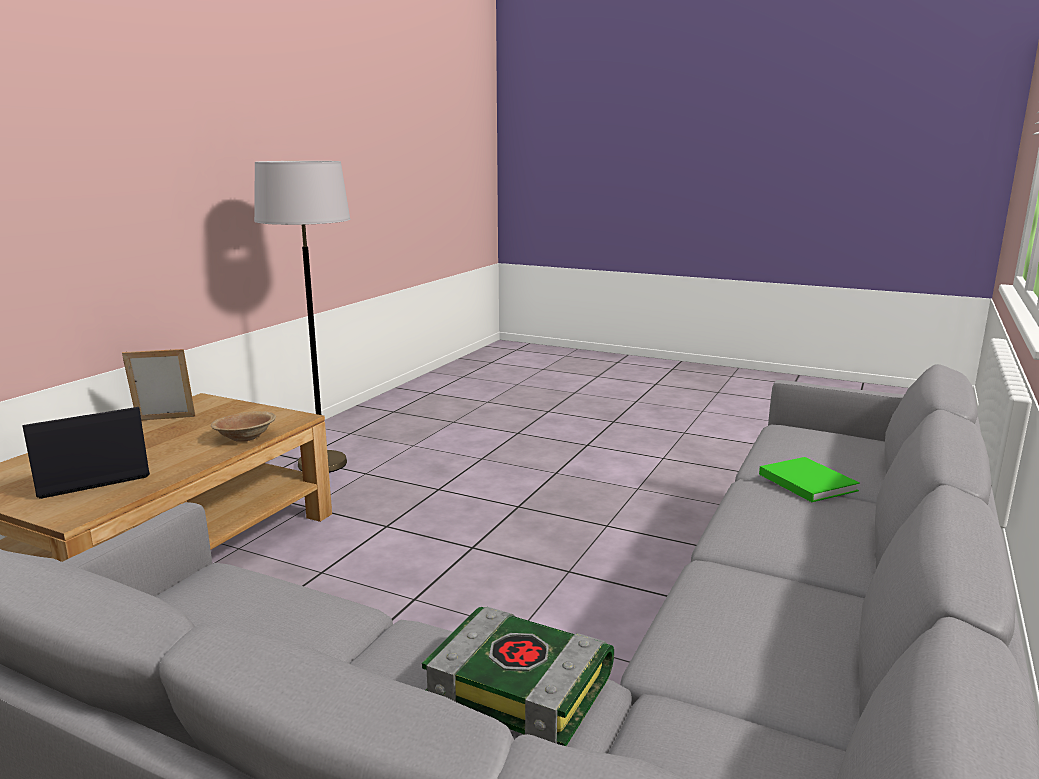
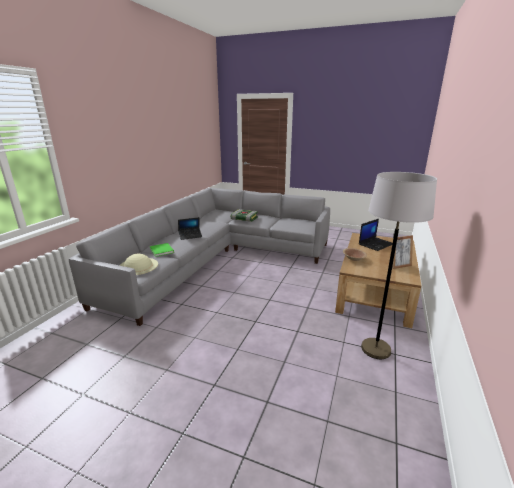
camera: 175 degrees right, 5 degrees up
(764, 542) = (190, 236): none -> laptop
(815, 440) = (138, 266): none -> beige hat

